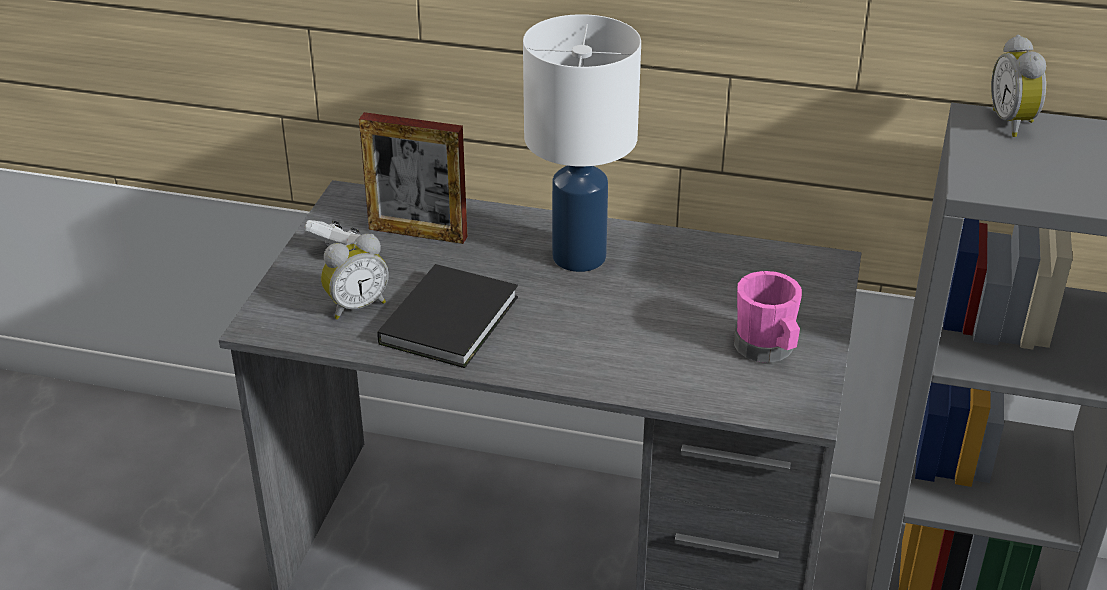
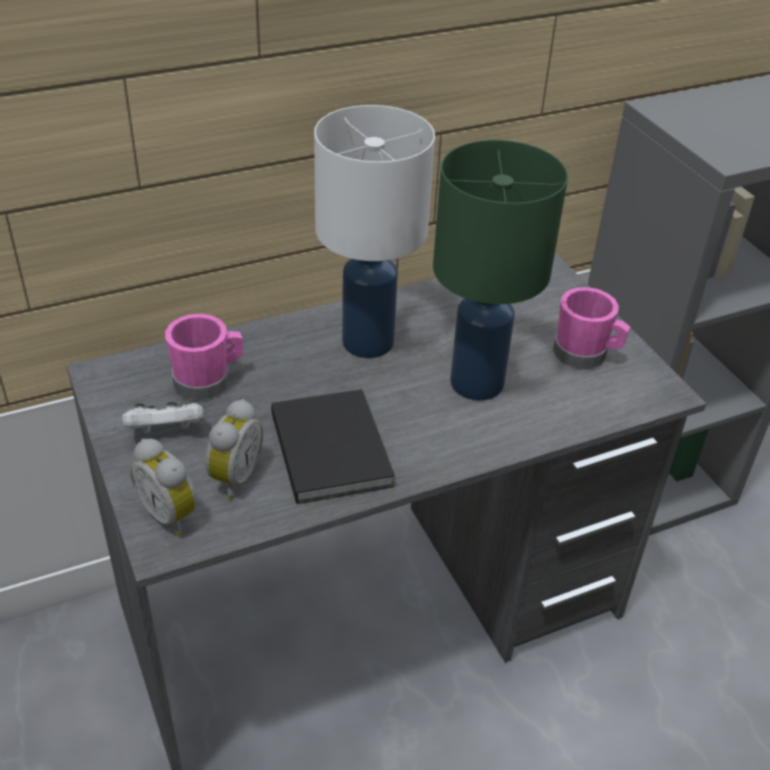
camera: 40 degrees left, 5 degrees up
(418, 233) = (208, 381): picture frame -> pink mug
(631, 327) = (475, 383): none -> green table lamp
(1014, 123) = (683, 103): alarm clock -> alarm clock (172, 514)

